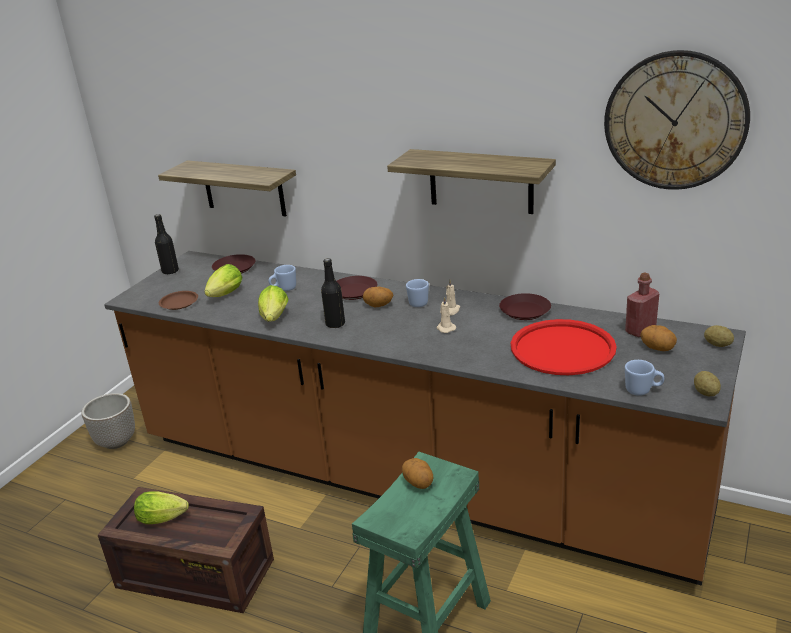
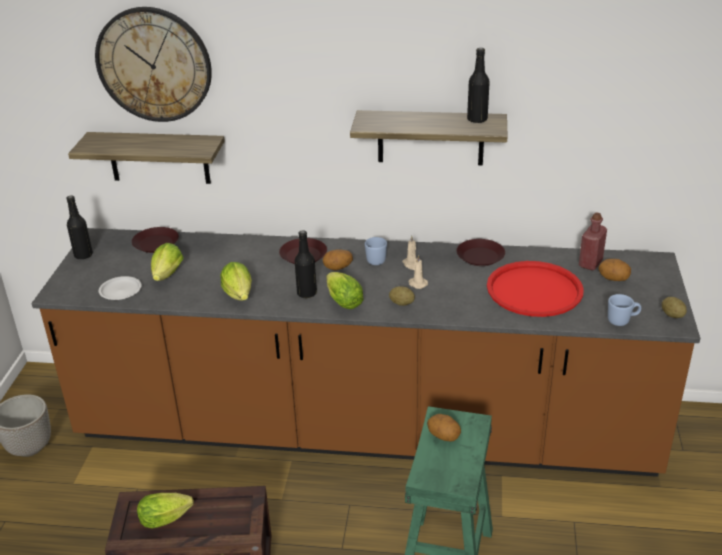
camera: 20 degrees left, 5 degrees up
(179, 302) = (120, 291): brown plate -> white plate
(284, 289) = (227, 261): blue mug -> none
(363, 334) = (342, 301): none -> lettuce
(520, 162) = (477, 119): none -> black bottle
(675, 121) = (619, 76): wall clock -> wall clock (154, 65)
(717, 345) = (659, 269): potato -> potato (401, 303)

